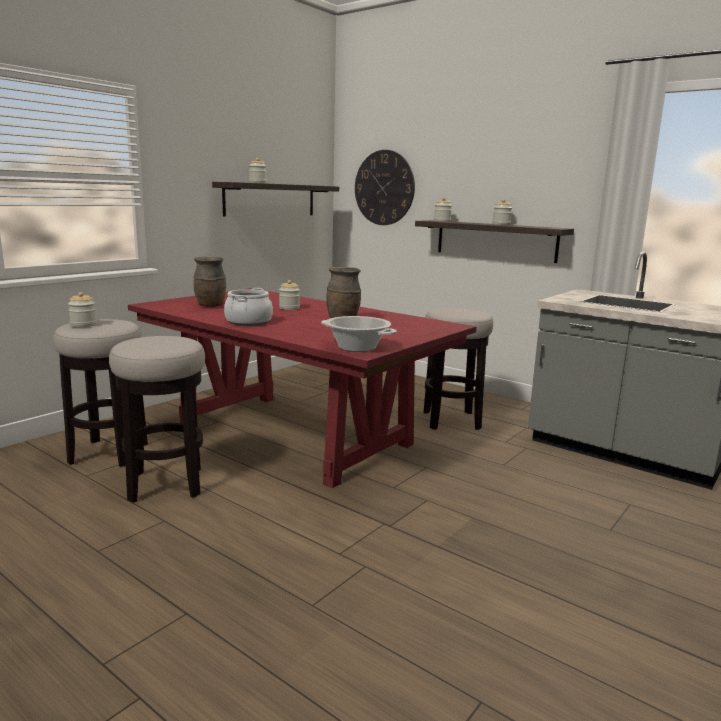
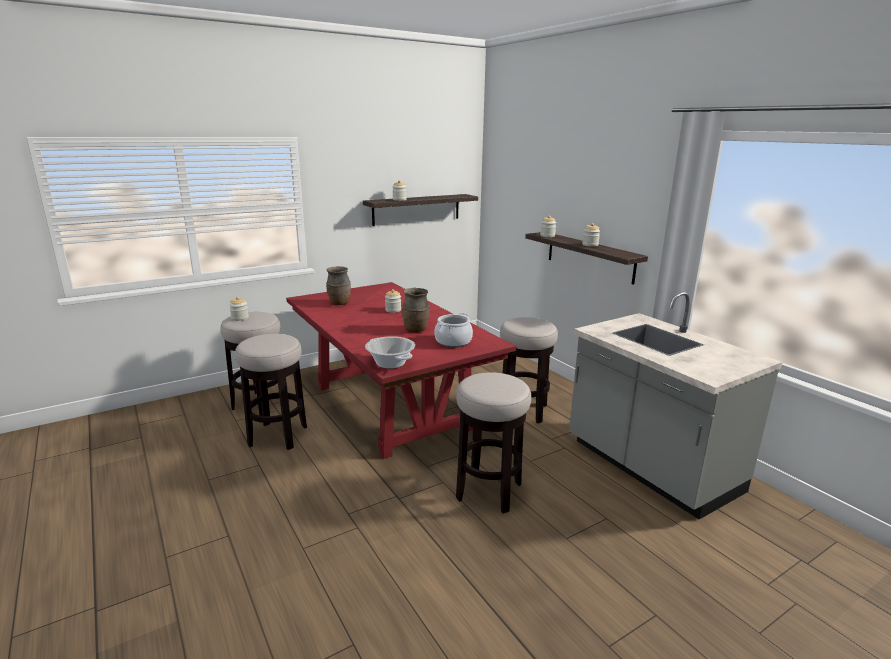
camera: 20 degrees right, 5 degrees up
(248, 322) = (346, 325): cooking pot -> cooking pot (453, 341)
(384, 188) = (514, 199): wall clock -> none
(487, 500) = (489, 491): none -> stool

